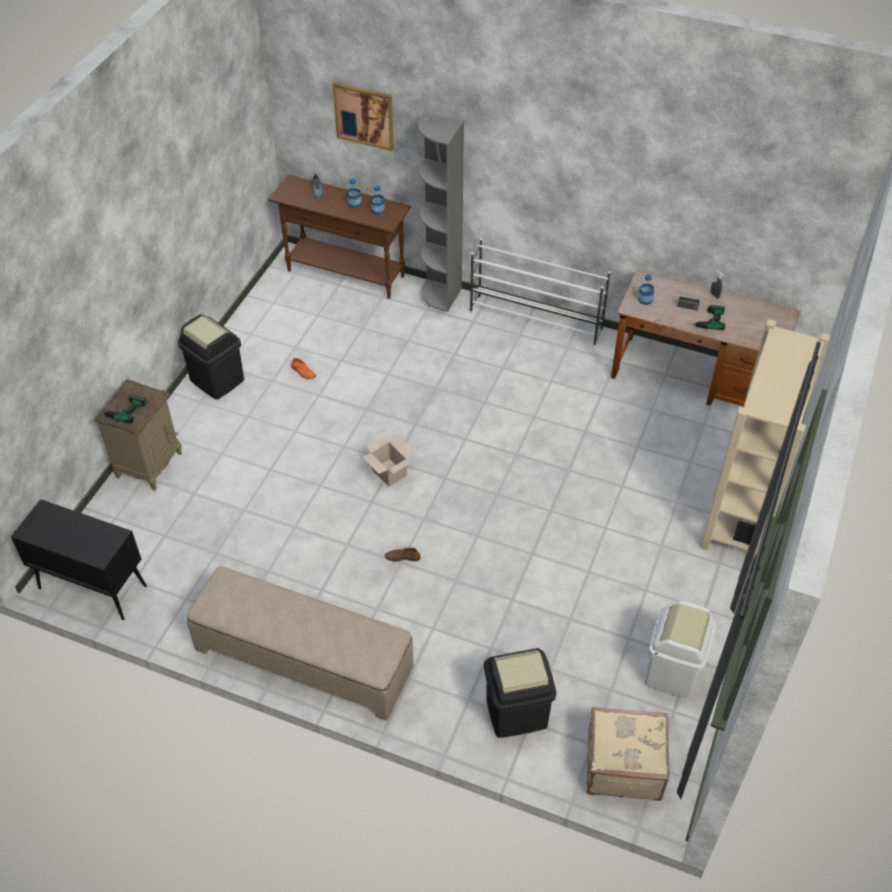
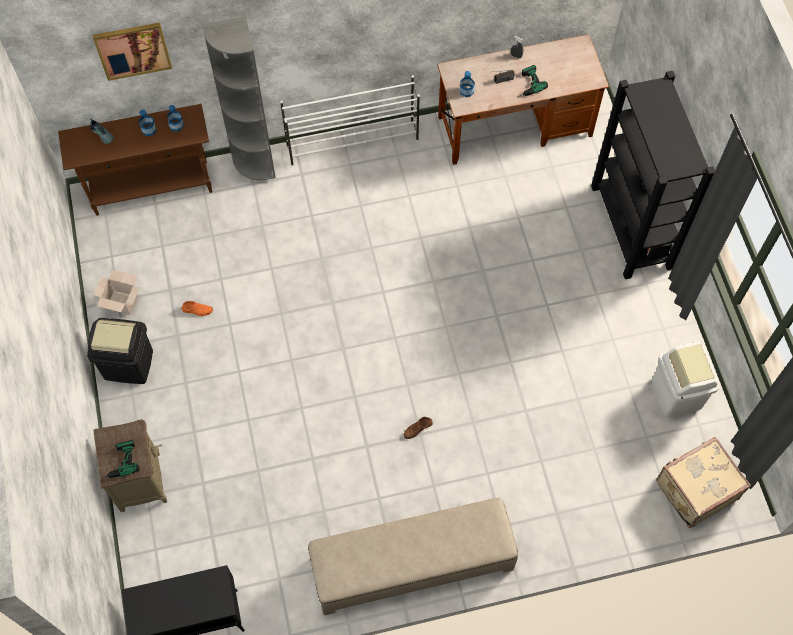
camera: 35 degrees left, 15 degrees up
(390, 473) = (348, 360): cardboard box -> cardboard box (123, 302)
(516, 713) = (597, 500): black trash can -> none
(743, 510) = (631, 227): beige bookcase -> black bookcase

